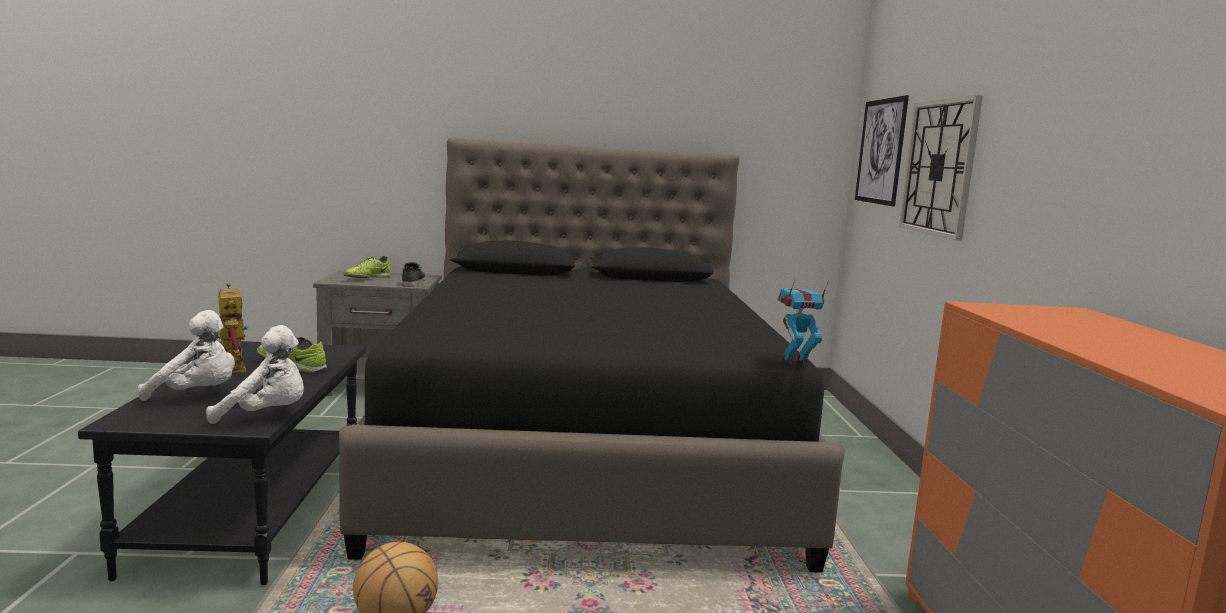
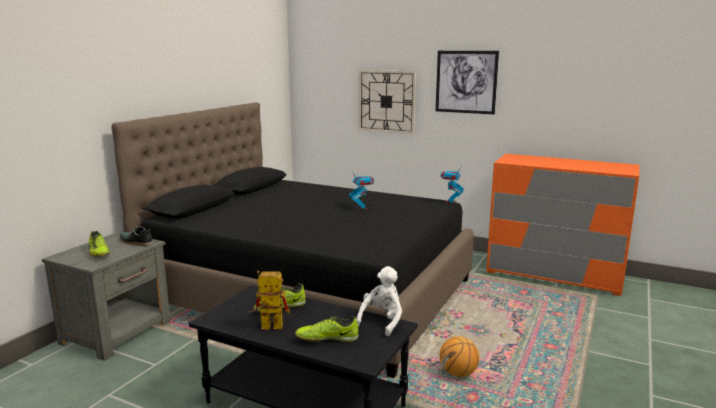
camera: 60 degrees left, 5 degrees up
(197, 395) = (327, 338): white plush toy -> shoe
(641, 320) = (361, 208): none -> toy robot
(880, 151) = (323, 91): picture -> picture (466, 82)

